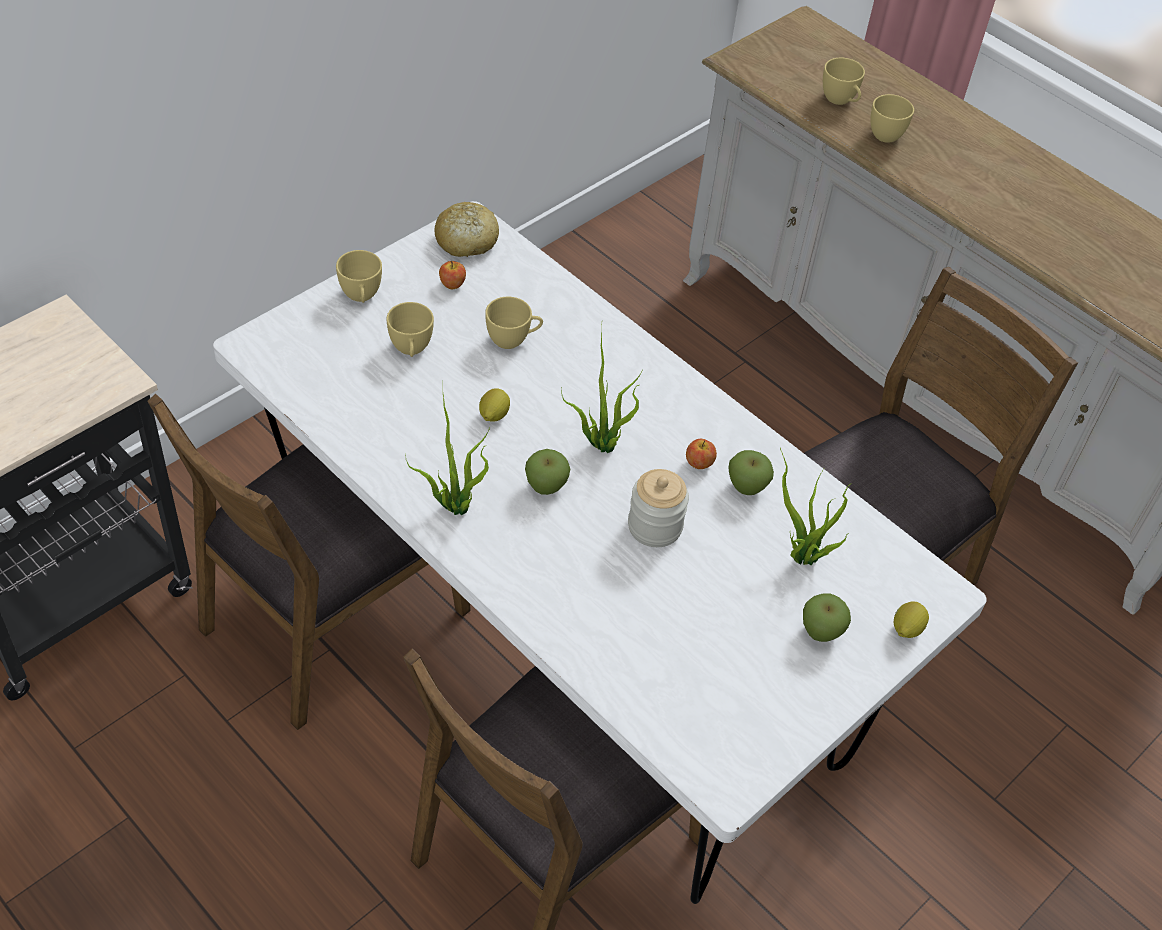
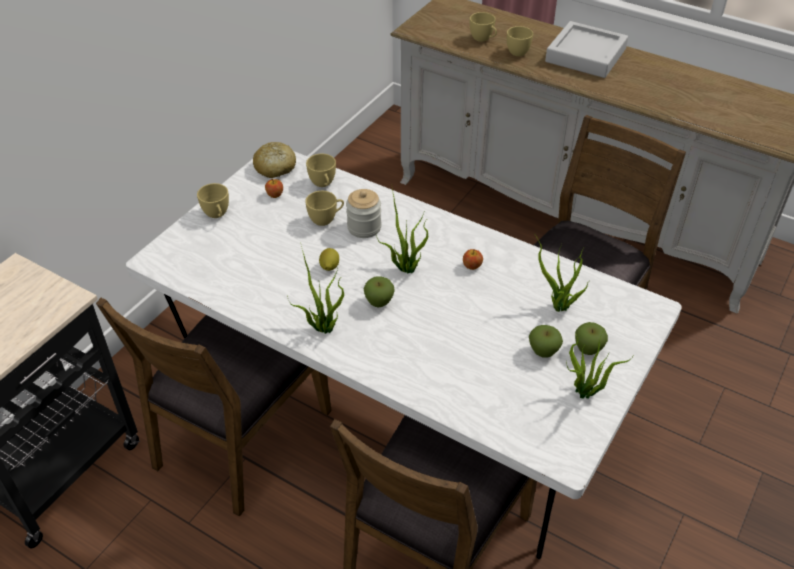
camera: 10 degrees left, 5 degrees down
(411, 350) = (261, 239): yellow cup -> yellow cup (323, 184)
(655, 526) = (458, 310): jar -> jar (364, 227)
(747, 487) = (507, 273): apple -> apple (543, 351)
(791, 697) = (586, 394): none -> potted plant
(906, 629) = (640, 335): lemon -> none
(990, 163) = (585, 55): none -> grey tray

